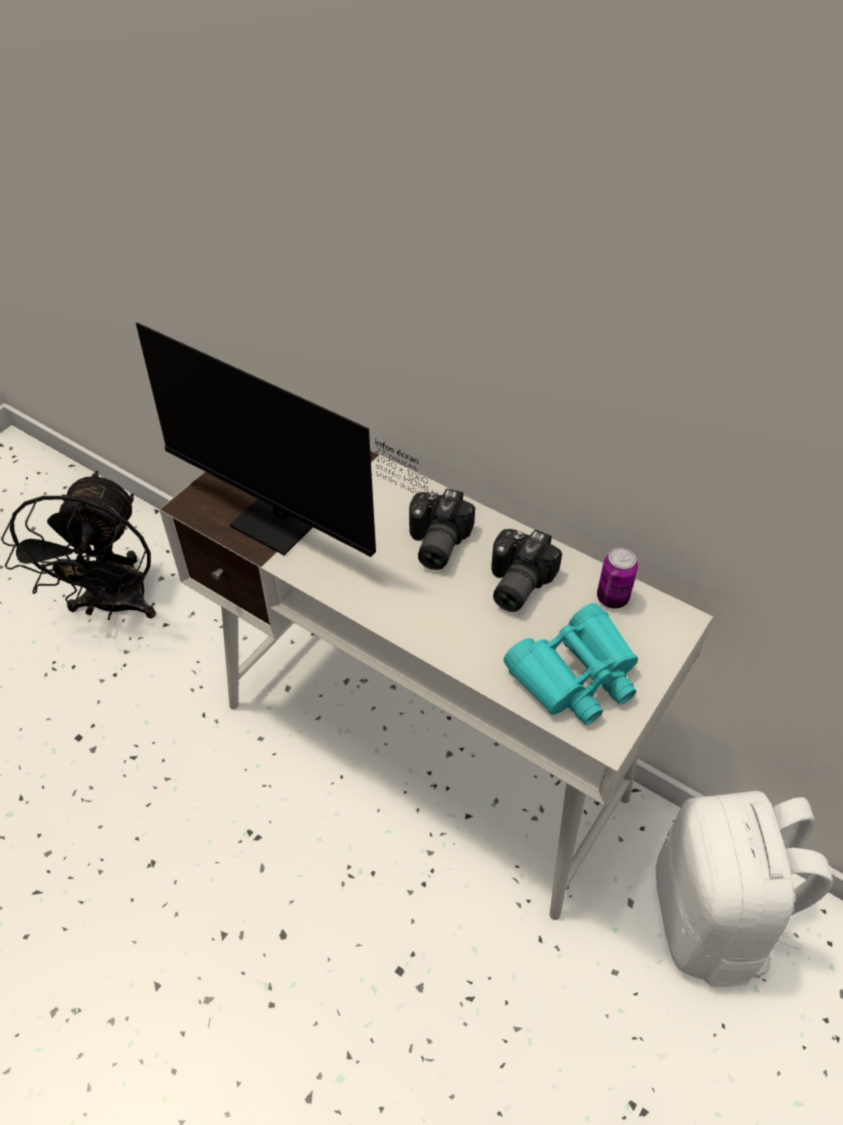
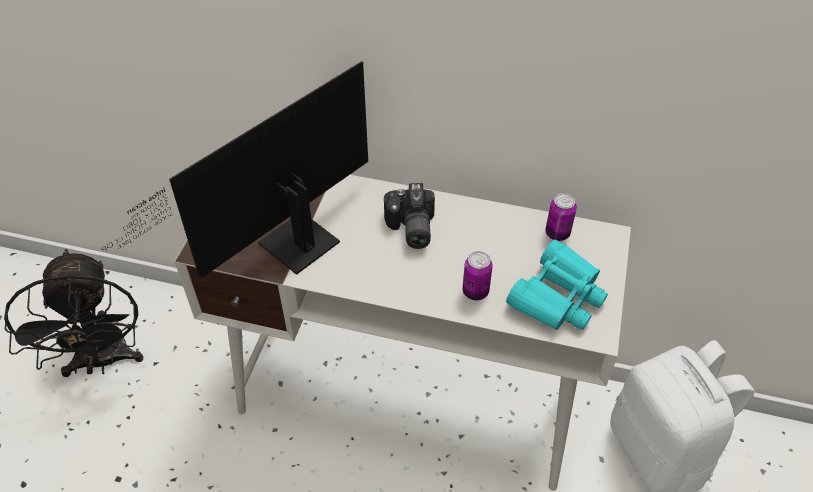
camera: 20 degrees left, 0 degrees up
(287, 527) = (288, 247): monitor -> monitor turned 120 degrees clockwise
(476, 639) = (475, 292): none -> can
(514, 583) = (483, 242): camera -> none

